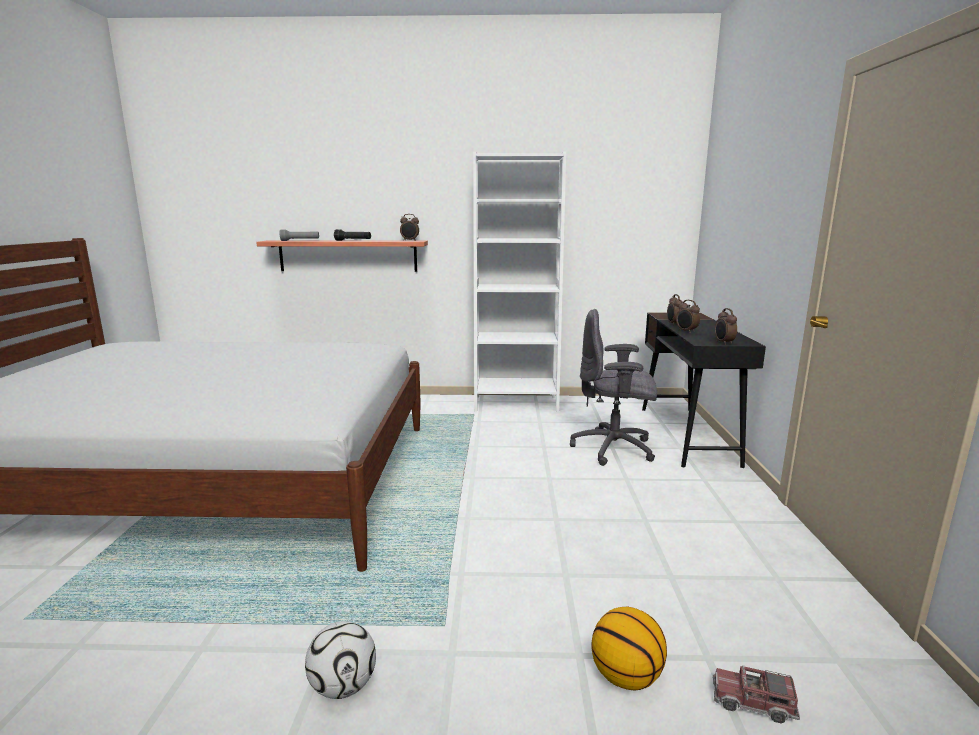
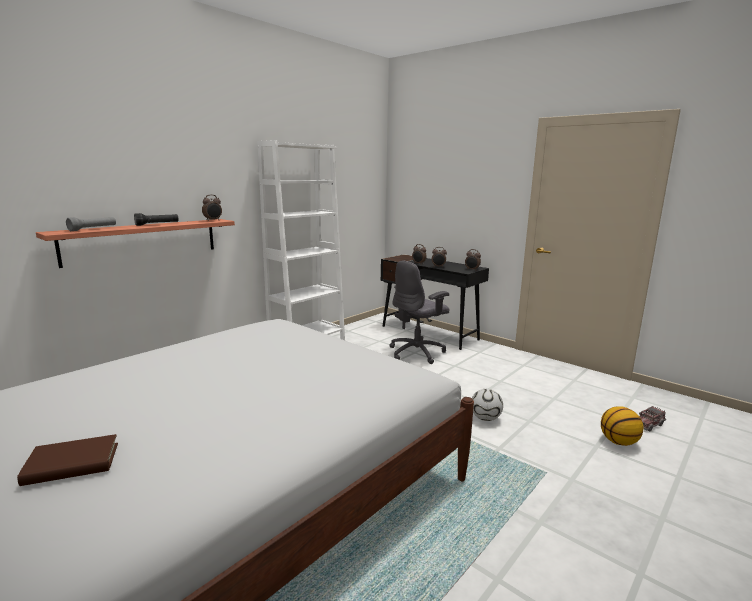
camera: 50 degrees left, 0 degrees up
(56, 377) = (72, 464): none -> brown book
(343, 686) = (578, 526): football -> football (485, 418)

